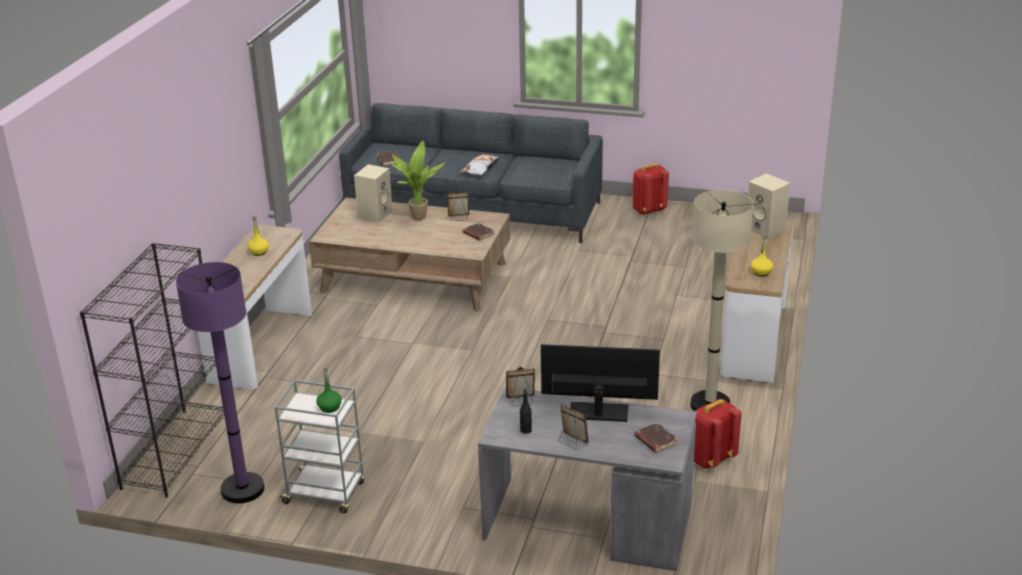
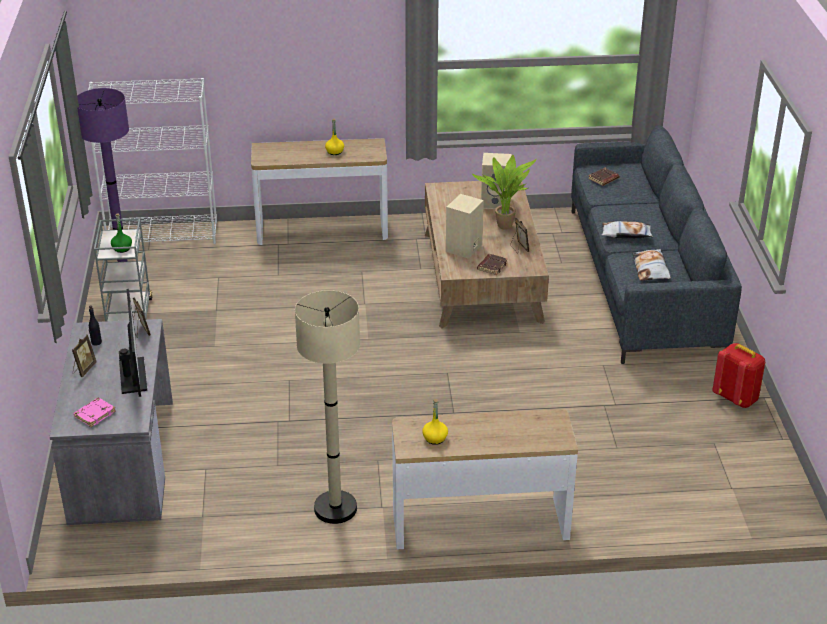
camera: 70 degrees right, 5 degrees up
(175, 451) = (163, 235): black bookcase -> white bookcase
(538, 169) = (651, 269): none -> pillow
(655, 441) = (95, 414): brown book -> pink book
(710, 459) = (241, 522): red backpack -> none
(766, 230) = (541, 431): beige speaker -> beige speaker (464, 248)

